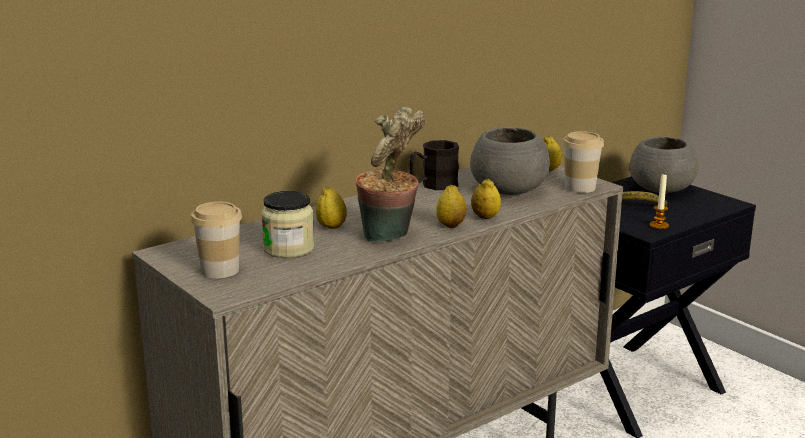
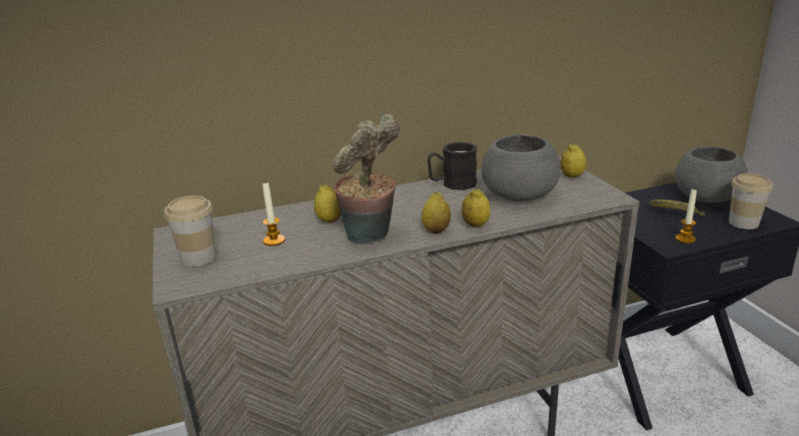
camera: 20 degrees right, 5 degrees up
(288, 249) = (274, 241): jar -> candle
(580, 187) = (592, 199): cup -> cup (743, 223)

